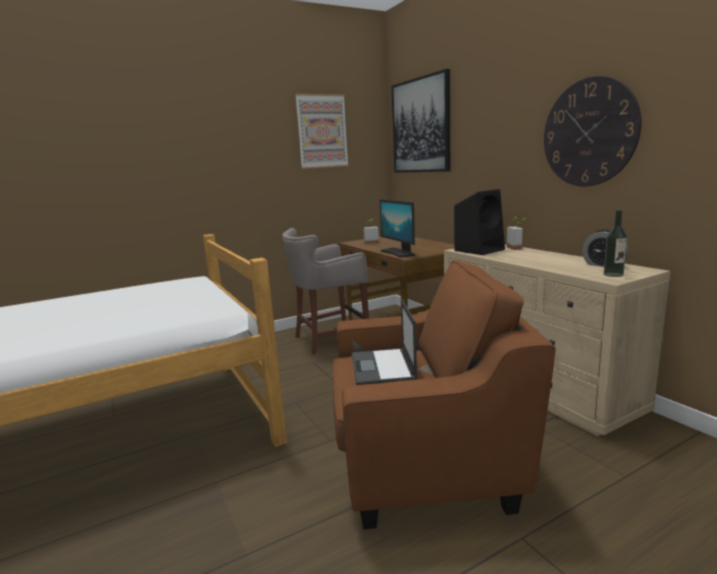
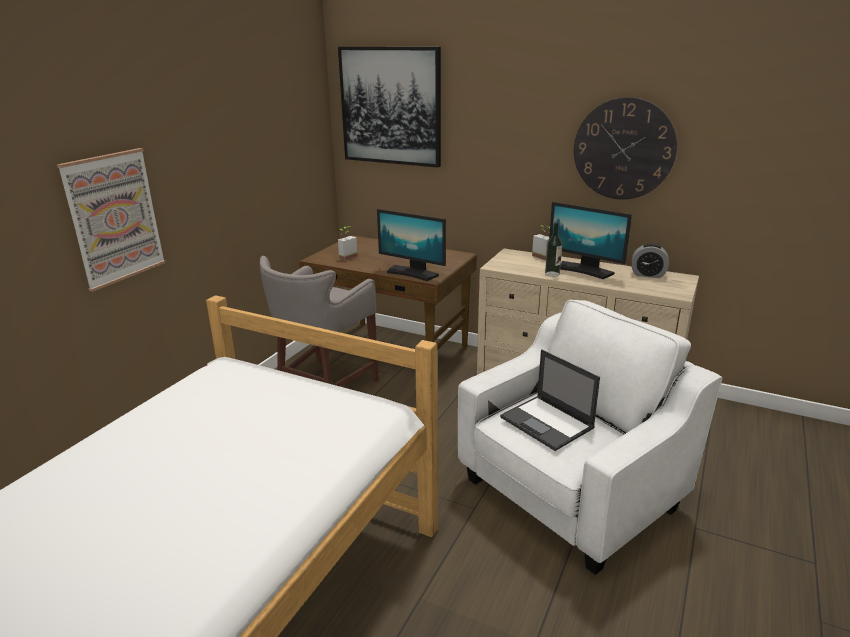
camera: 35 degrees left, 10 degrees up
(322, 131) = (267, 114): picture -> picture (114, 218)
(423, 460) = (571, 494): brown armchair -> white armchair
(480, 250) = (515, 264): black speaker -> none
(539, 257) = (585, 270): none -> monitor
(613, 275) = (672, 287): bottle -> bottle (552, 274)

